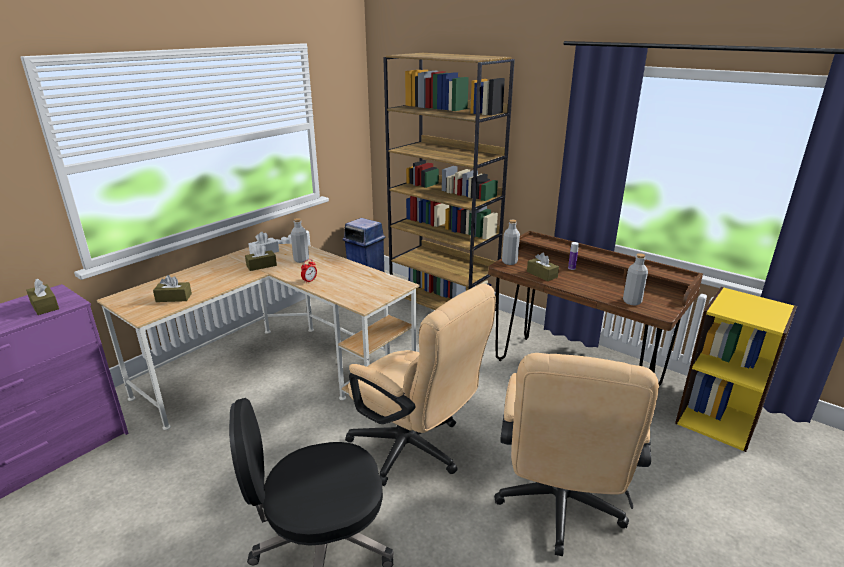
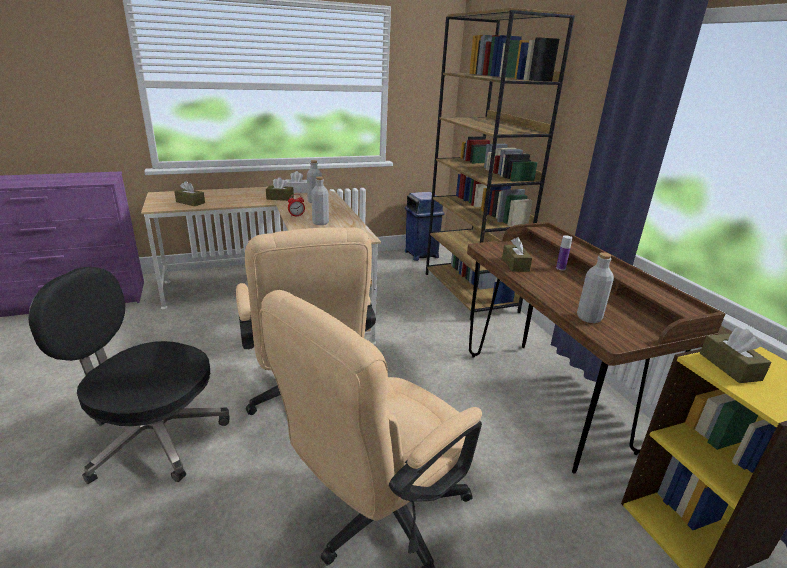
camera: 30 degrees right, 0 degrees up
(44, 306) = (89, 179): brown tissue box -> brown tissue box (729, 366)
(509, 262) = (496, 246): grey bottle -> grey bottle (320, 223)

